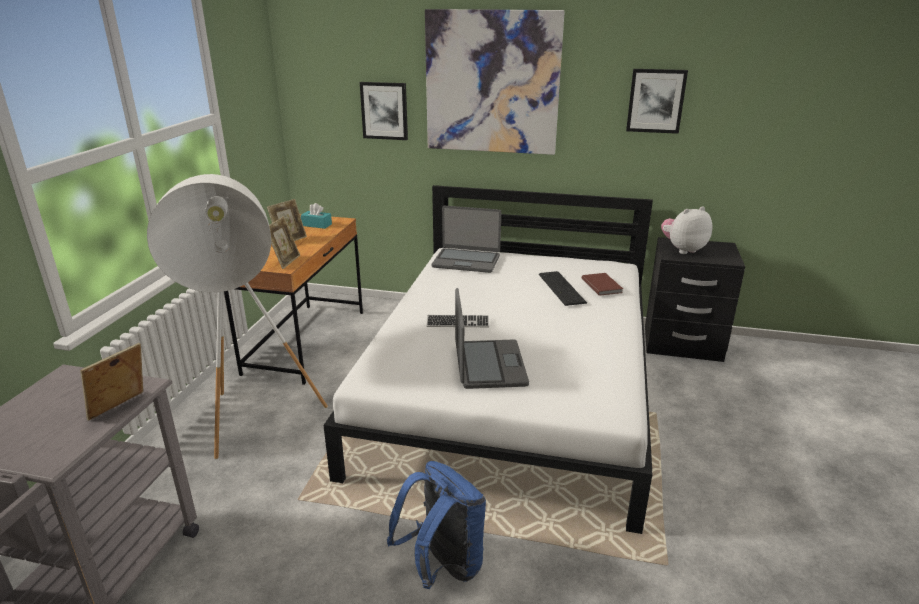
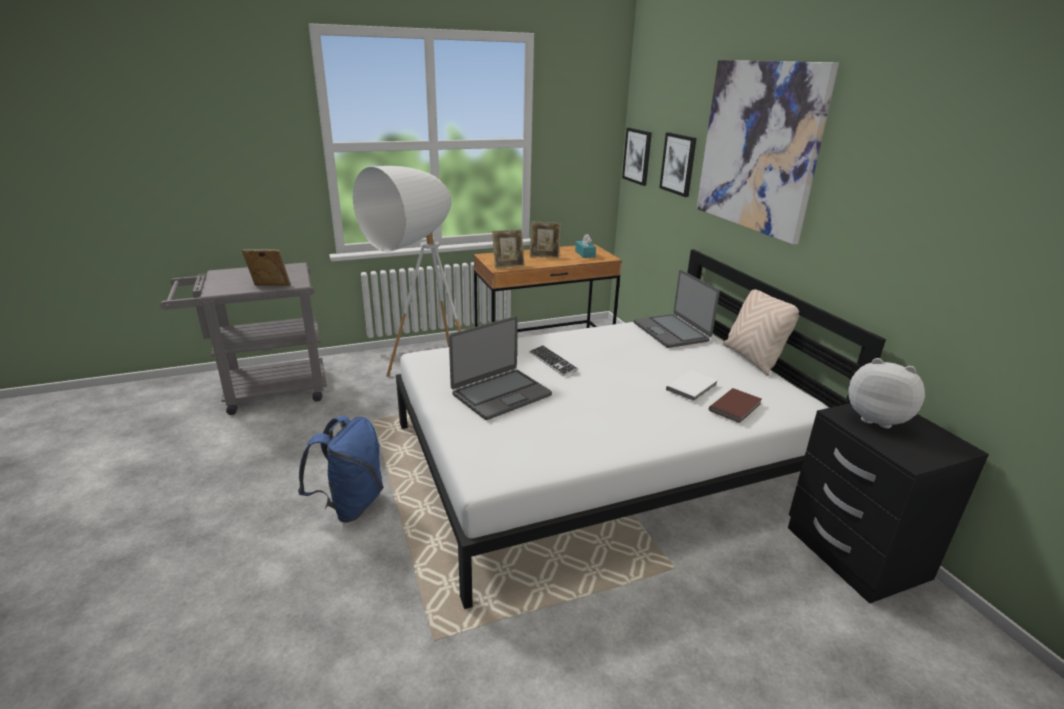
camera: 55 degrees right, 0 degrees up
(540, 255) = (752, 359): none -> beige pillow
(562, 287) = (693, 387): keyboard -> white book
(656, 101) = (921, 199): picture -> picture (637, 156)

